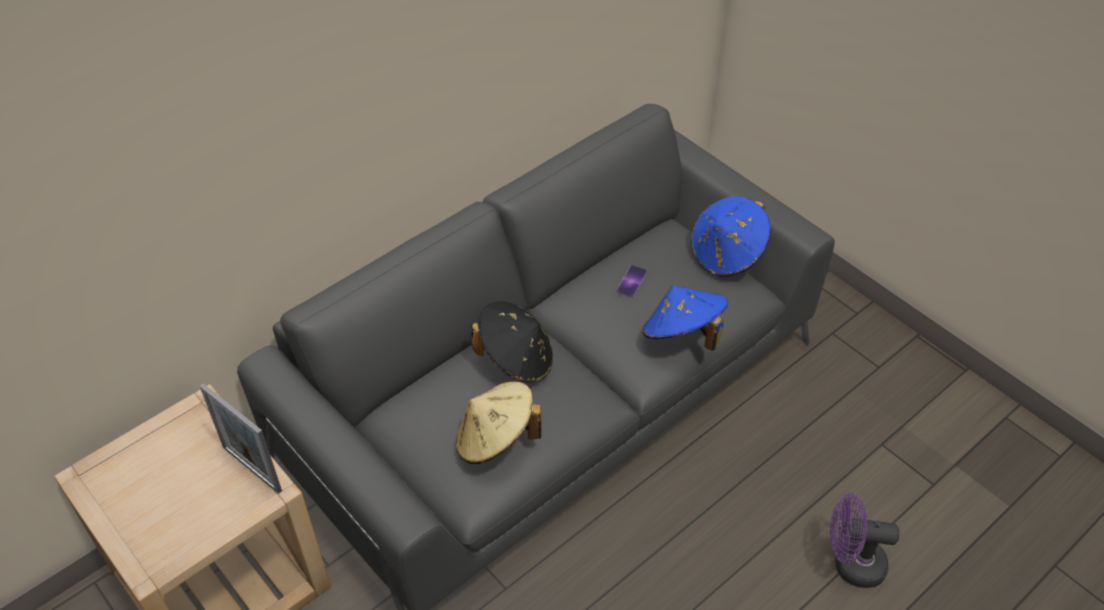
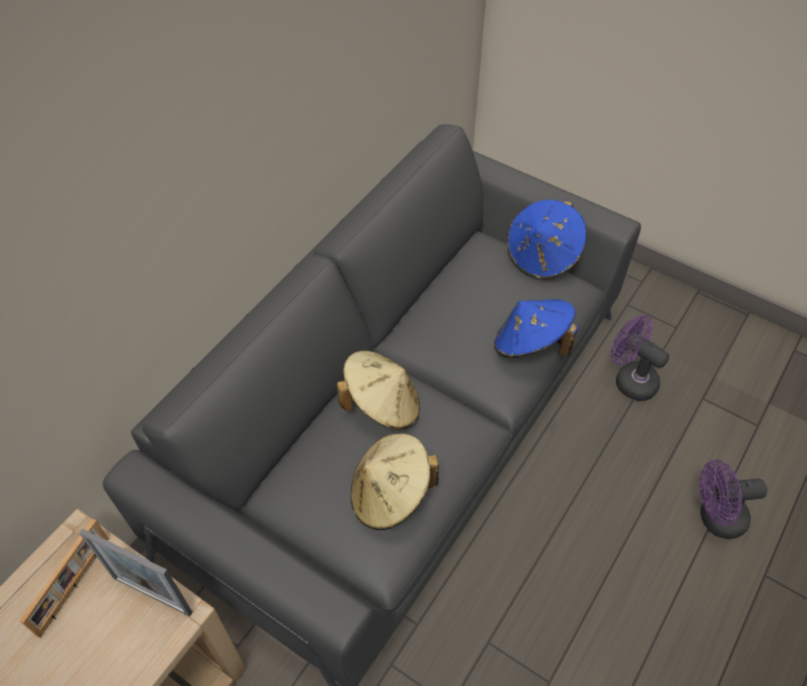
camera: 15 degrees left, 5 degrees up
(189, 446) = (75, 586): none -> picture frame
(516, 359) = (382, 404): black hat -> beige hat
(631, 281) = (466, 301): phone -> none
(808, 408) = (630, 379): none -> purple fan

